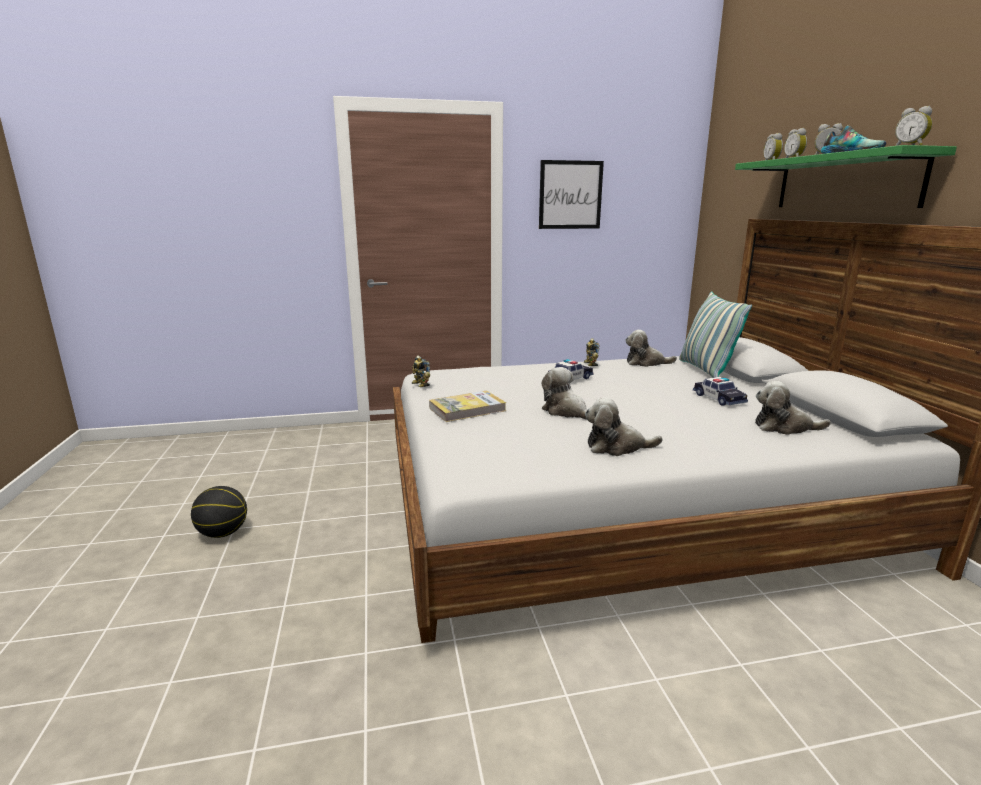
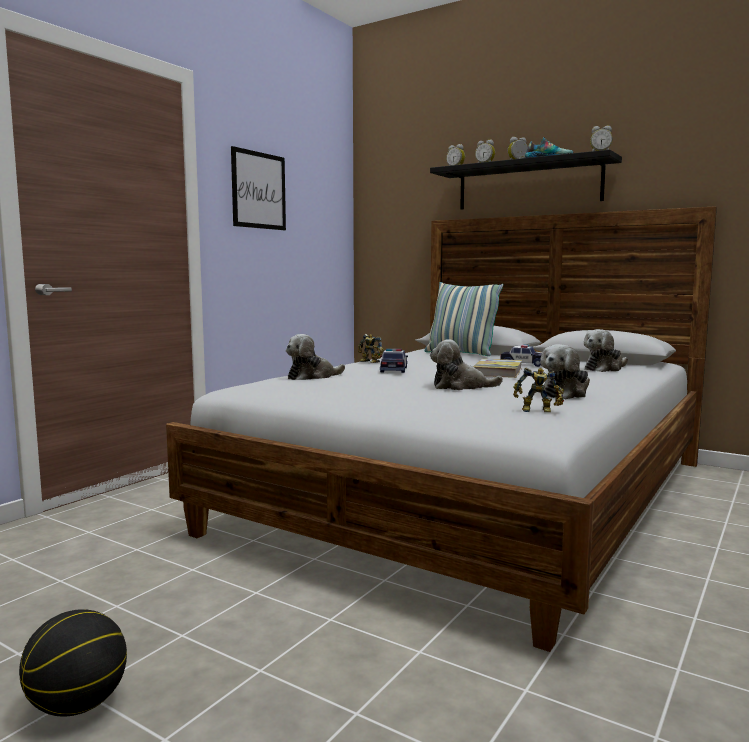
camera: 45 degrees left, 10 degrees down
(419, 385) = (266, 395): toy robot -> toy robot (537, 411)
(467, 409) = (383, 399): book -> book (498, 372)
(646, 363) = (408, 356): plush toy -> plush toy (312, 377)
(845, 182) = (528, 185): green shelf -> black shelf

